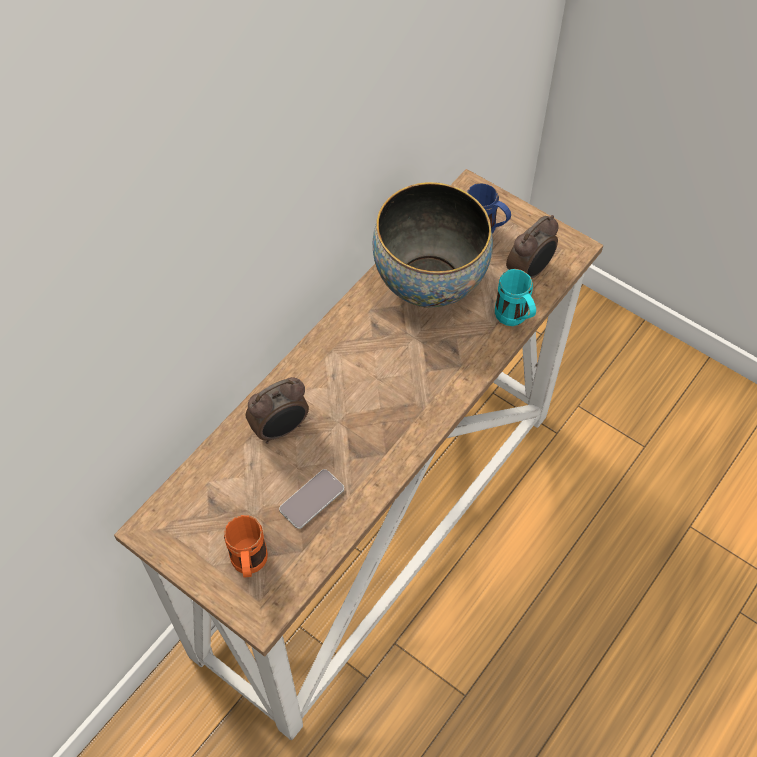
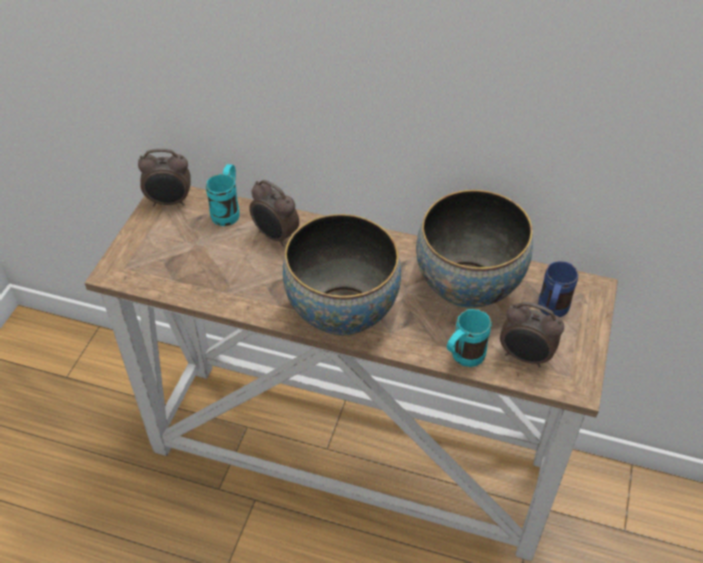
camera: 70 degrees right, 10 degrees down
(168, 527) = (170, 202): none -> alarm clock
(216, 466) = (228, 211): none -> turquoise mug
(249, 566) = (151, 254): orange mug -> none
(312, 499) = (220, 272): phone -> none
(420, 399) = (342, 313): none -> bowl

